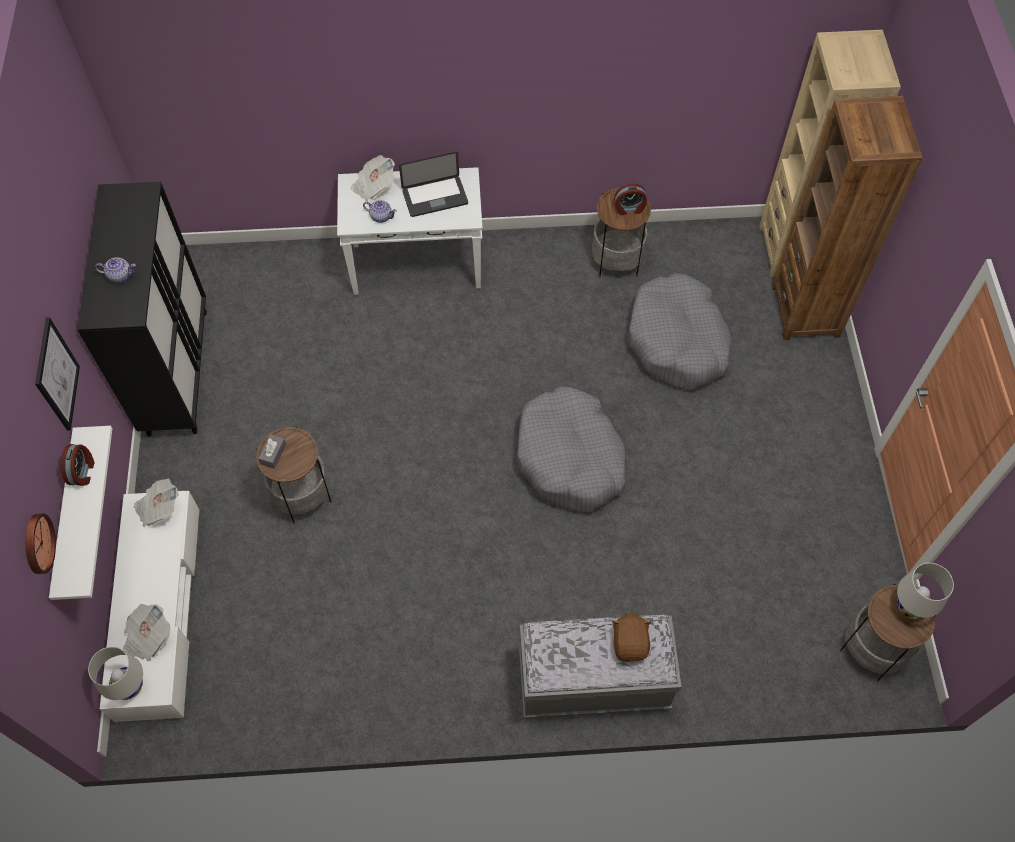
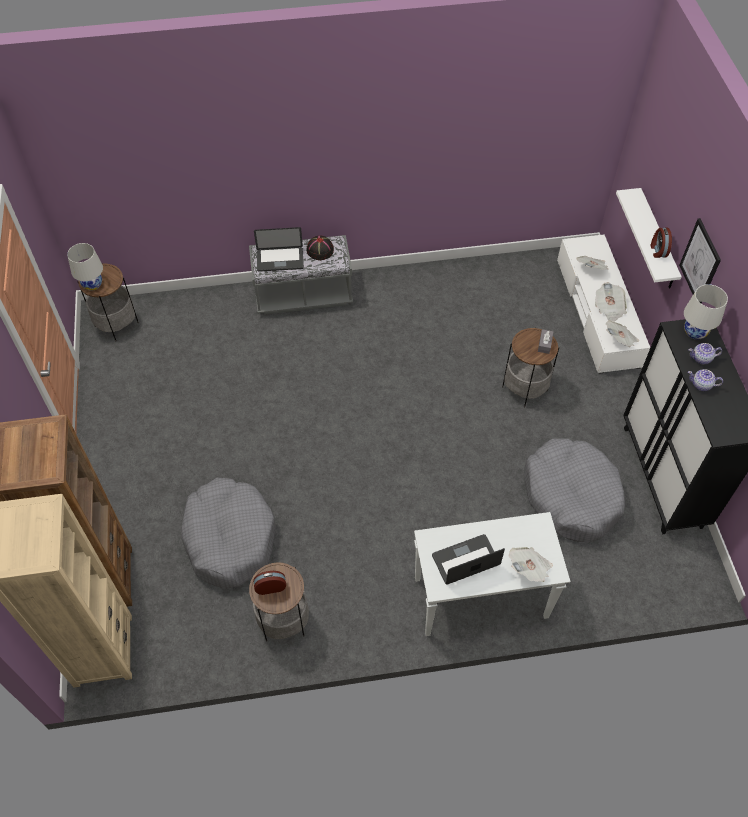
camera: 175 degrees right, 5 degrees down
(37, 543) = (656, 181): wall clock -> none
(128, 686) = (592, 245): white table lamp -> white table lamp (695, 332)
(152, 561) = (609, 309): none -> newspaper
(381, 216) = (513, 534): teapot -> teapot (701, 385)
(567, 658) = (320, 250): none -> black hat
(570, 458) = (323, 431): grey dog bed -> grey dog bed (571, 496)
(630, 643) = (280, 260): brown plush toy -> laptop

